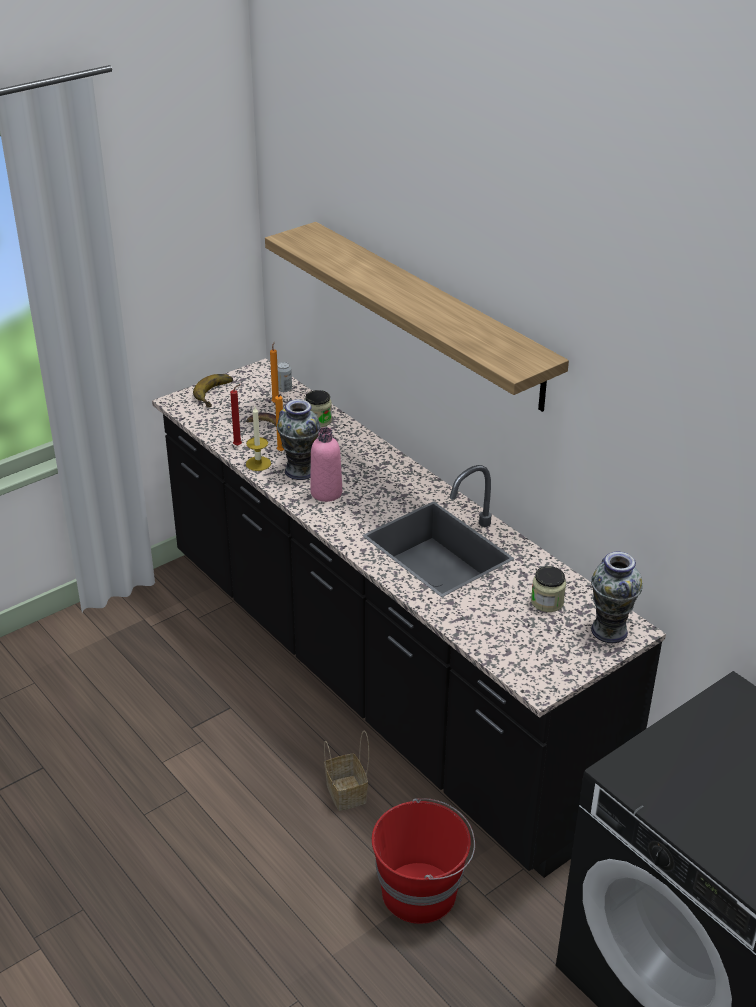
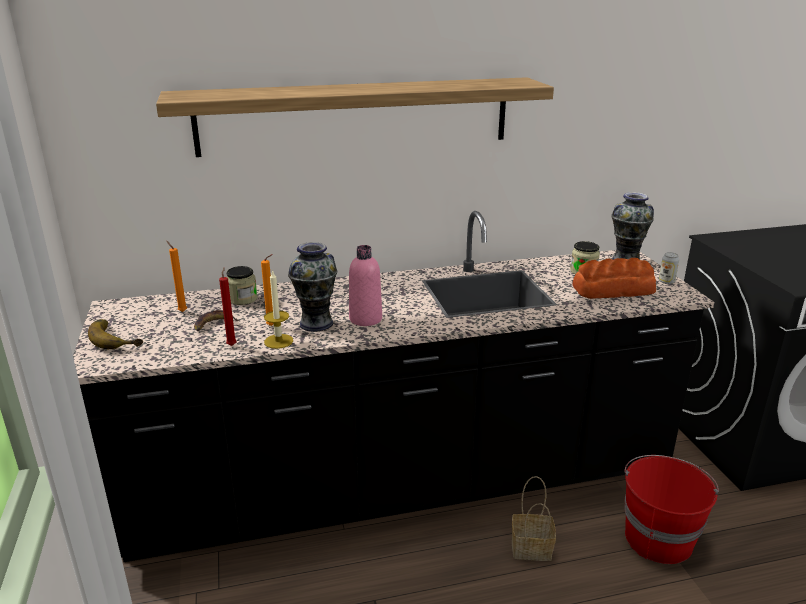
camera: 65 degrees left, 10 degrees down
(284, 389) = (164, 303): can -> can (666, 281)
(511, 631) = (614, 290): none -> bread

